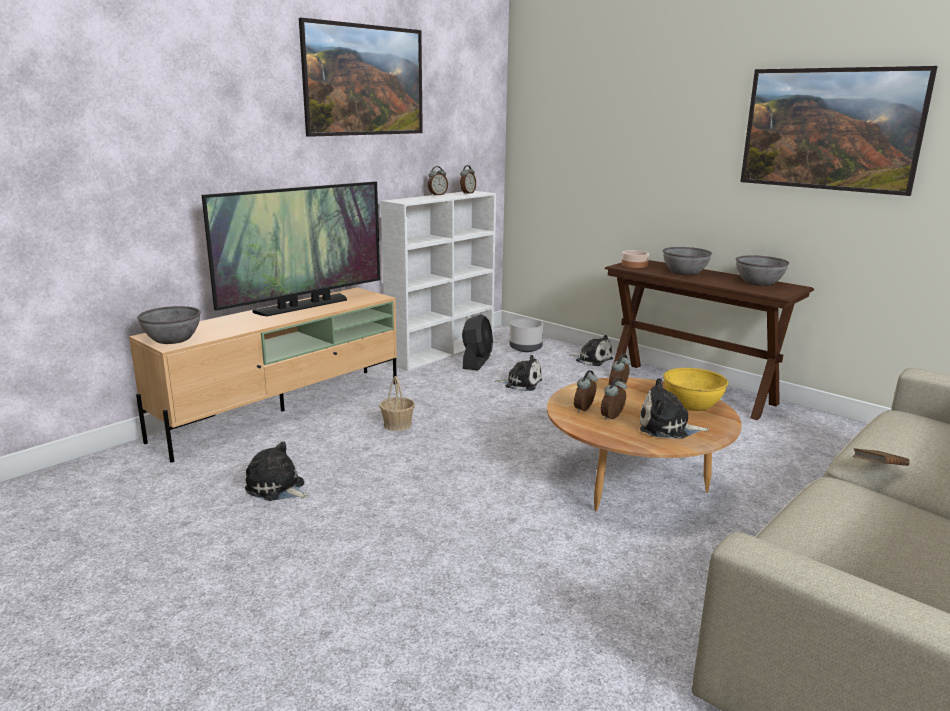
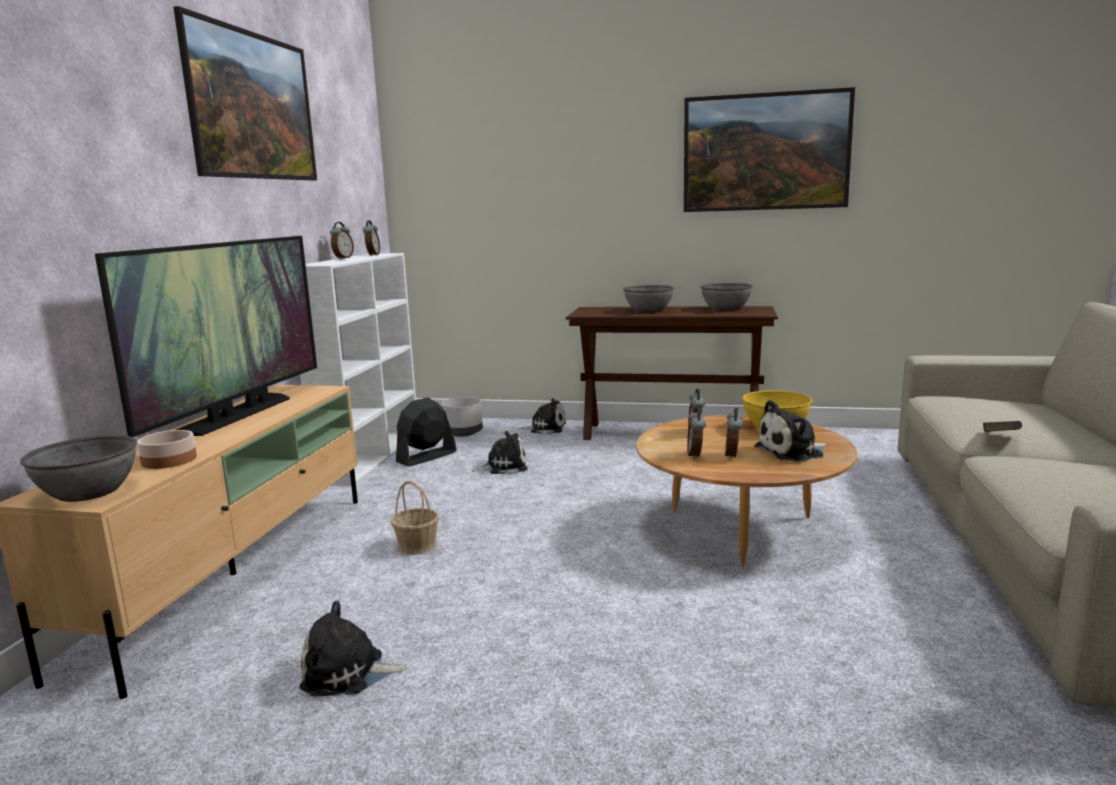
camera: 30 degrees left, 5 degrees down
(477, 362) = (426, 457): black fan -> black fan turned 120 degrees counterclockwise
(634, 265) = (591, 311): bowl -> bowl (169, 460)

